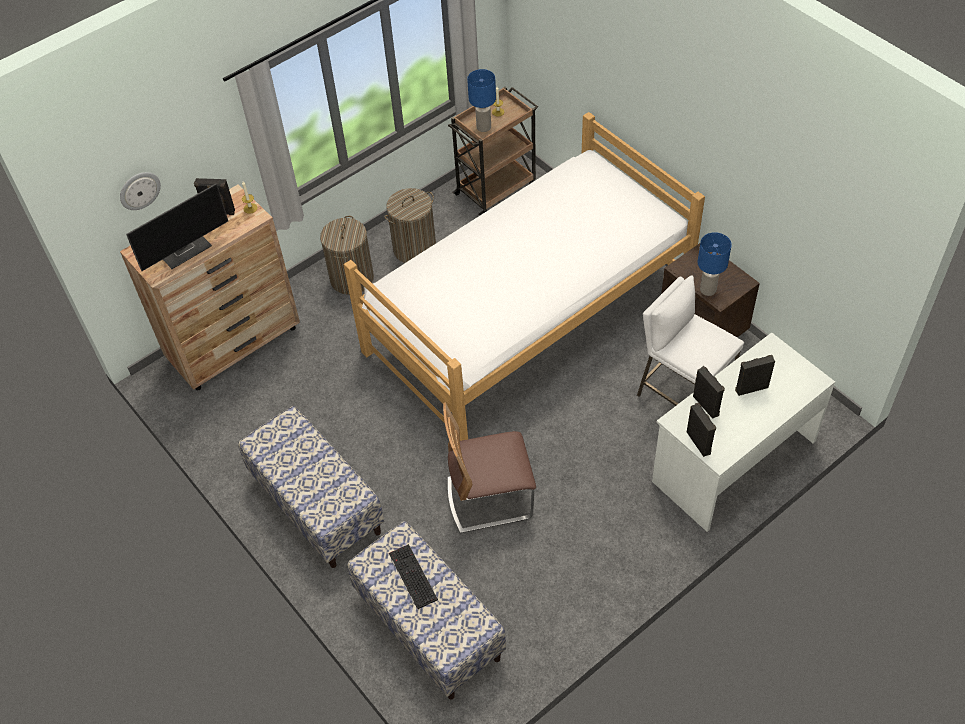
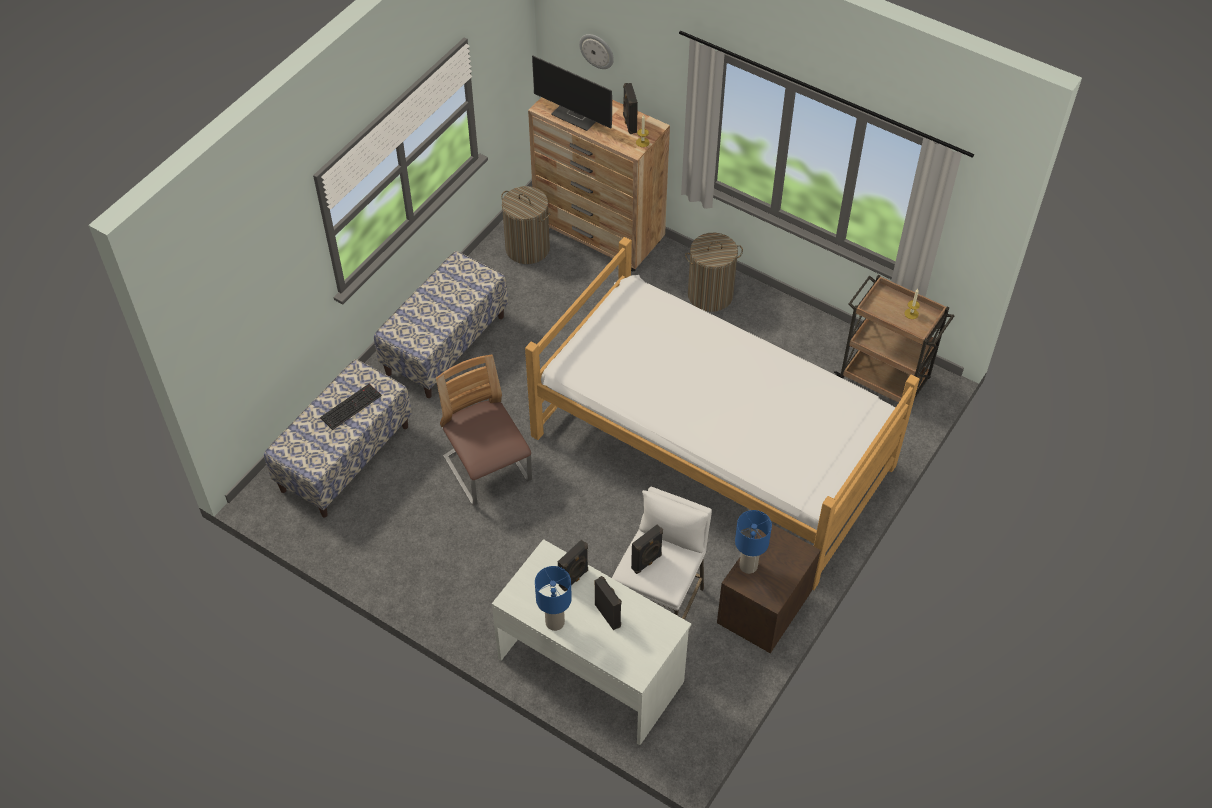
camera: 70 degrees right, 0 degrees up
(415, 248) = (769, 333): laundry basket -> laundry basket (527, 248)
(483, 127) = (881, 307): blue table lamp -> blue table lamp (554, 622)
(699, 442) = (526, 579): black speaker -> black speaker (647, 562)

